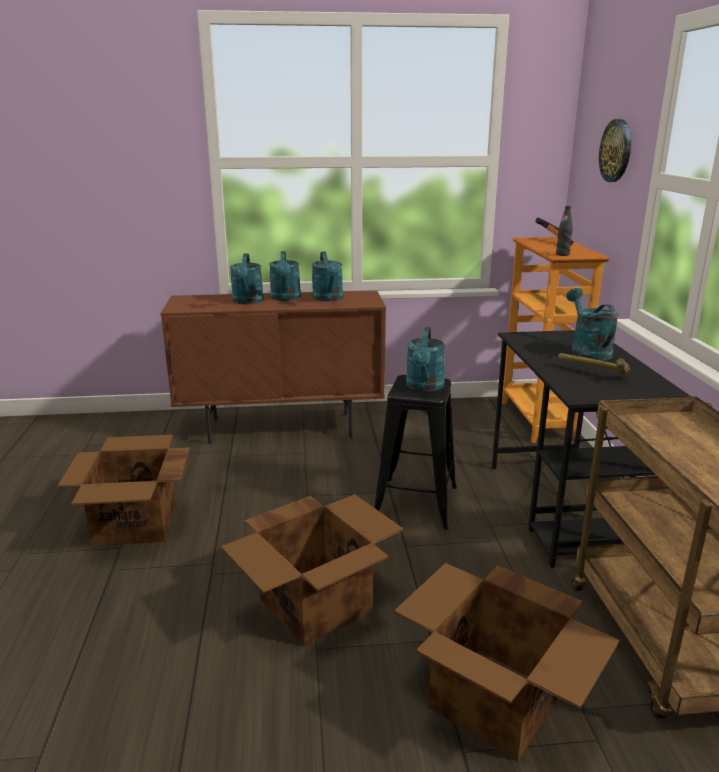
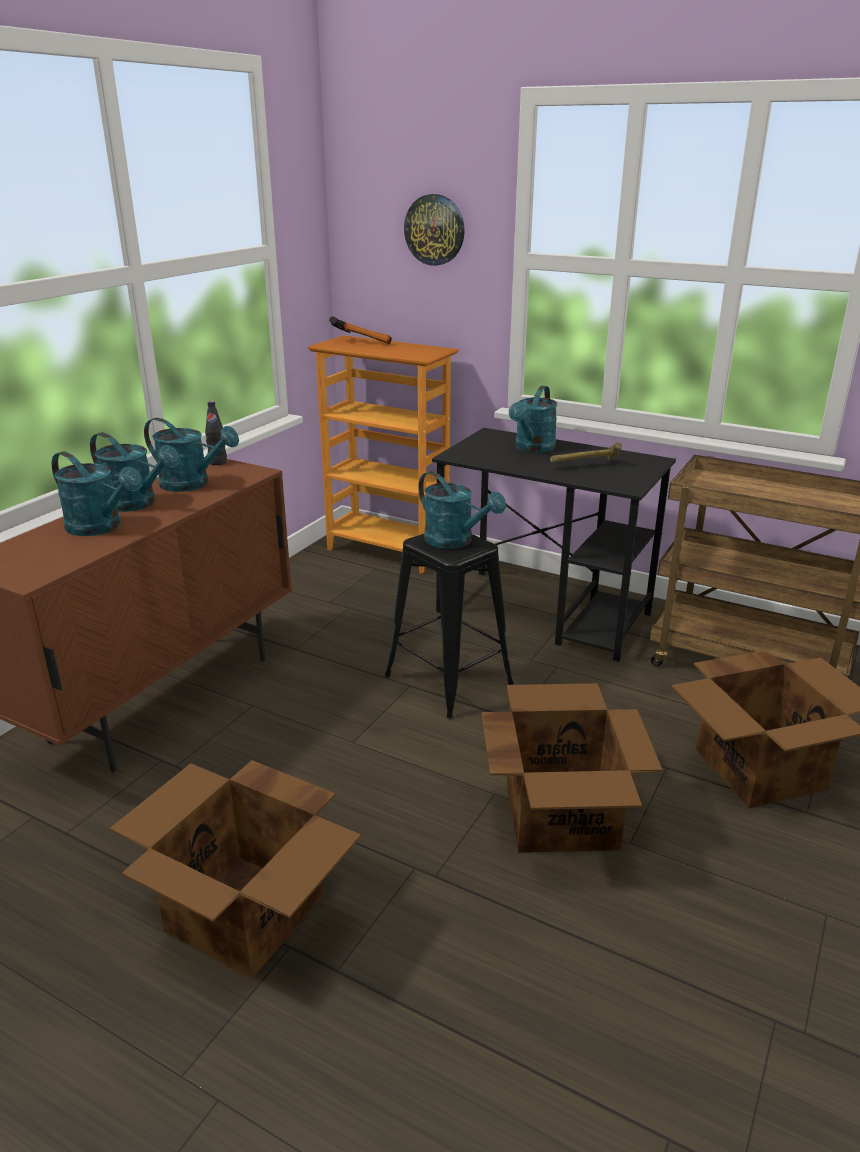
camera: 55 degrees left, 5 degrees up
(562, 254) = (417, 355): black bottle -> black bottle (218, 462)
(587, 351) = (532, 448): turquoise watering can -> turquoise watering can turned 90 degrees counterclockwise

